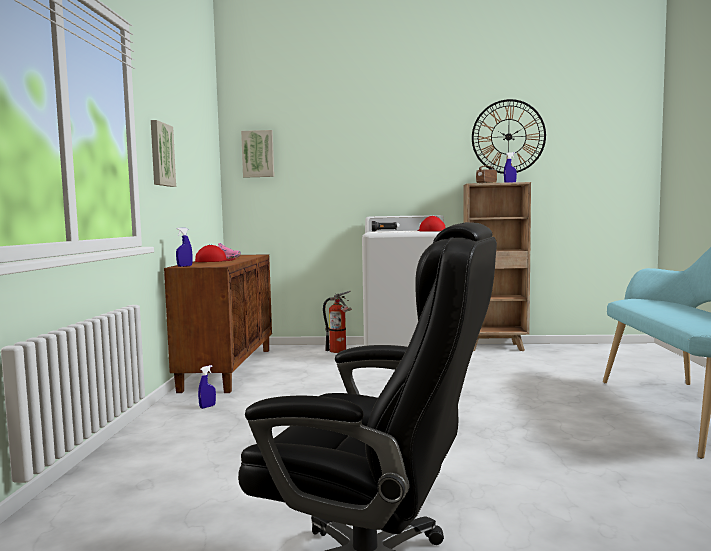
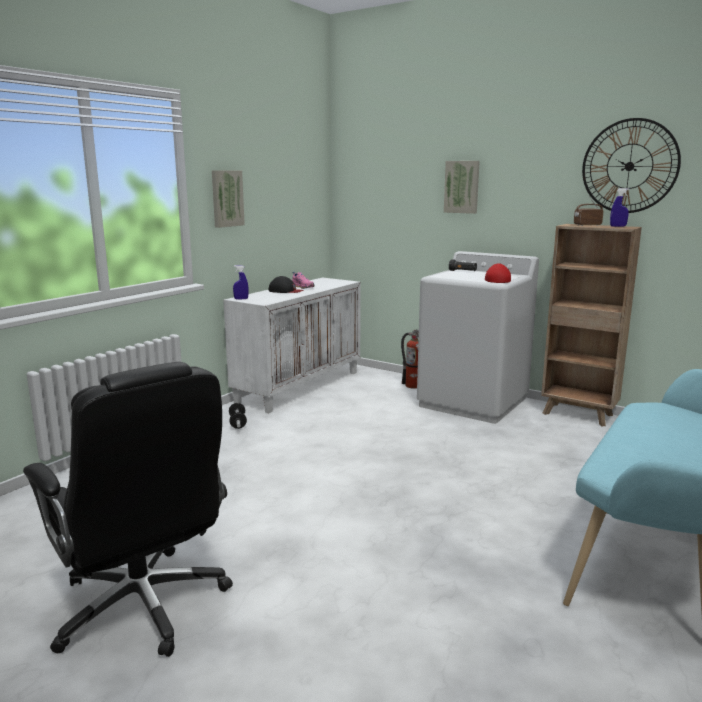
camera: 30 degrees right, 10 degrees up
(207, 406) = (238, 423): blue spray bottle -> dumbbell
(214, 261) = (285, 291): red cap -> black cap
(228, 368) = (299, 387): brown cabinet -> white cabinet
(258, 154) = (363, 178): picture -> picture (462, 187)

